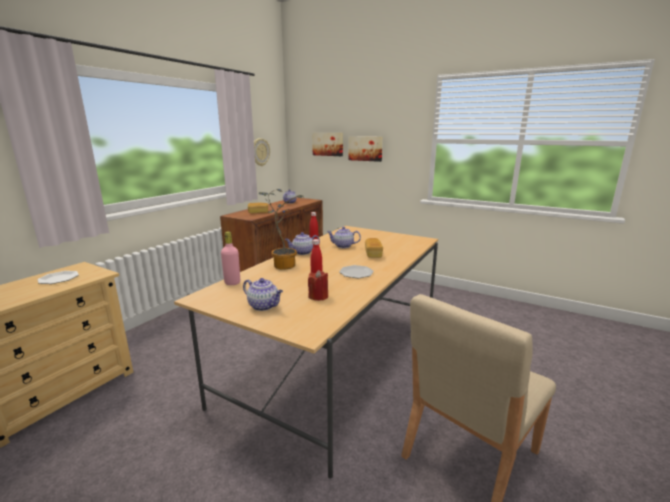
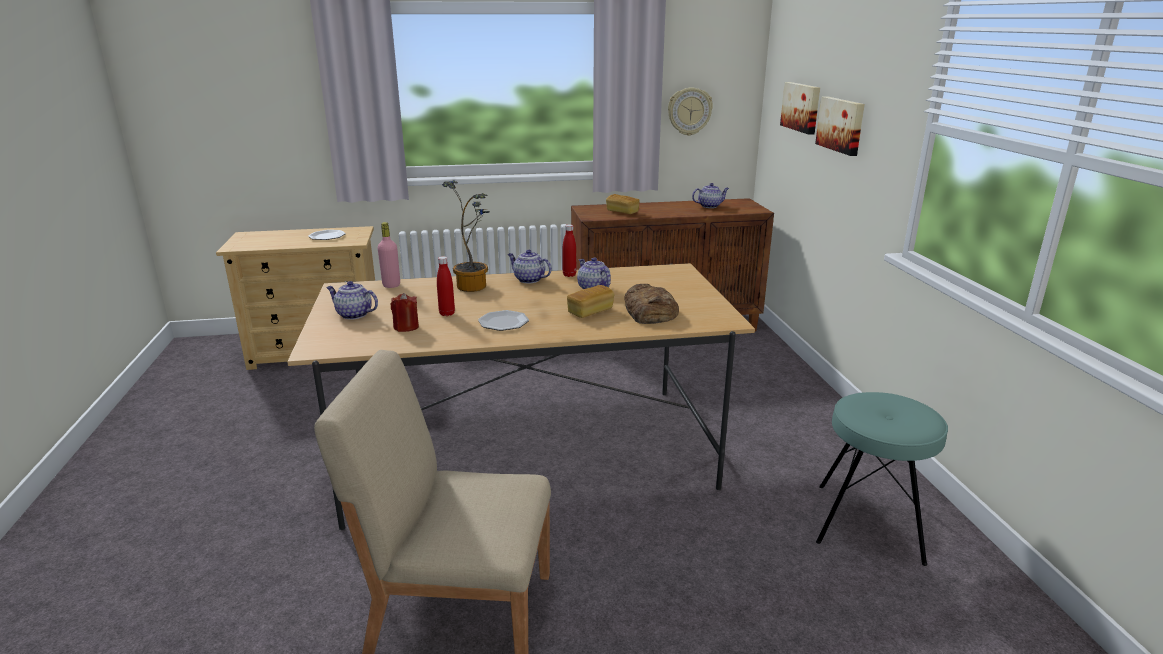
camera: 50 degrees right, 5 degrees up
(264, 306) = (353, 315): teapot -> teapot turned 120 degrees clockwise
(392, 246) = (649, 312): none -> bread
(480, 312) = (868, 523): none -> turquoise stool

